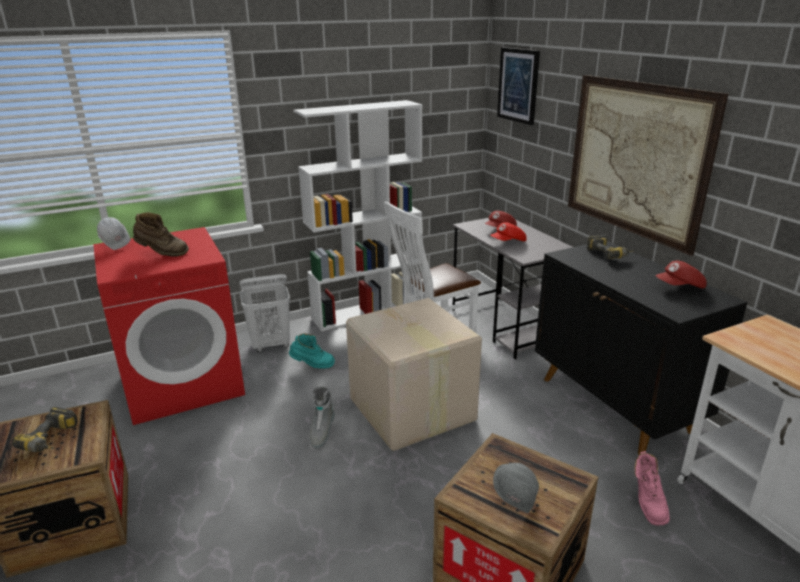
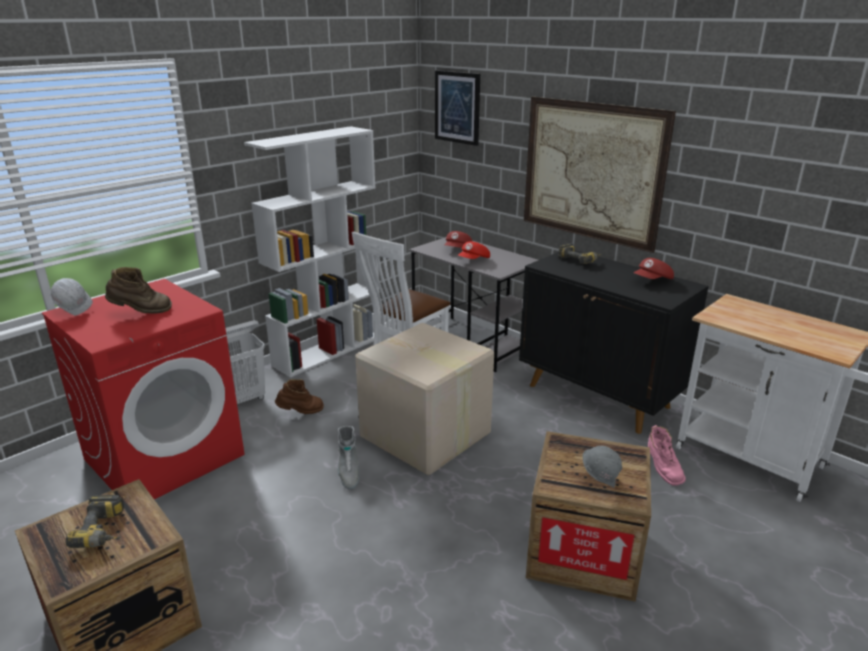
camera: 20 degrees left, 0 degrees up
(312, 366) = (301, 412): turquoise boot -> brown boot

